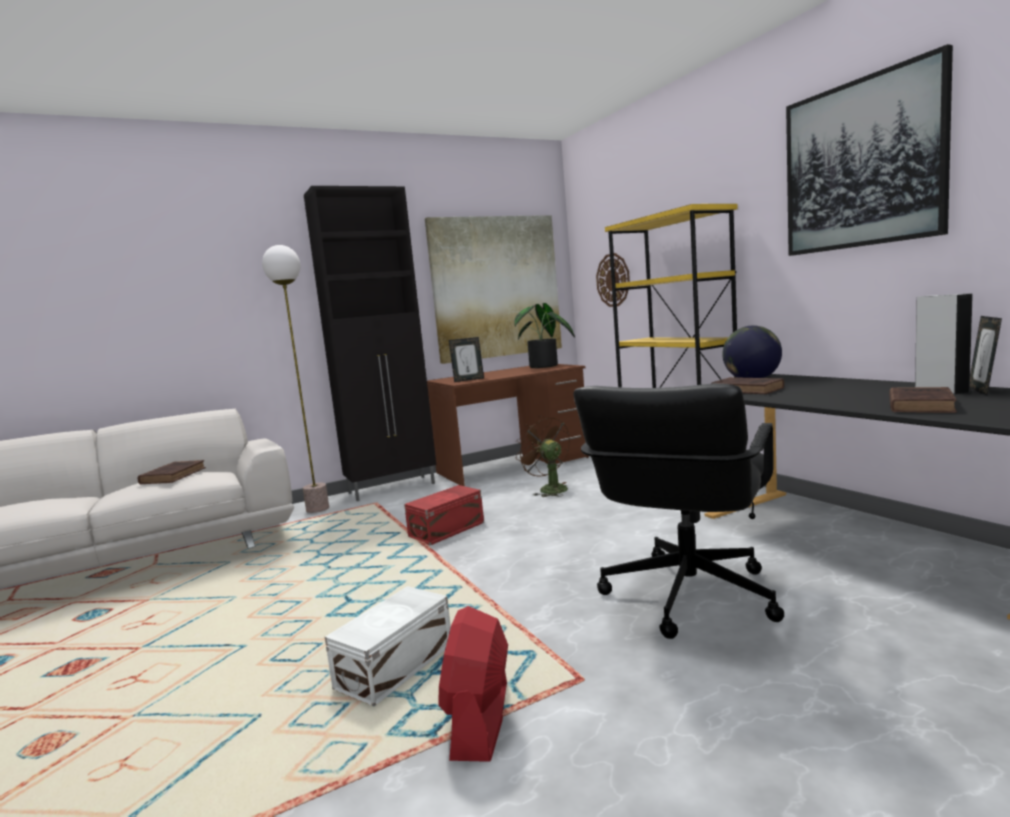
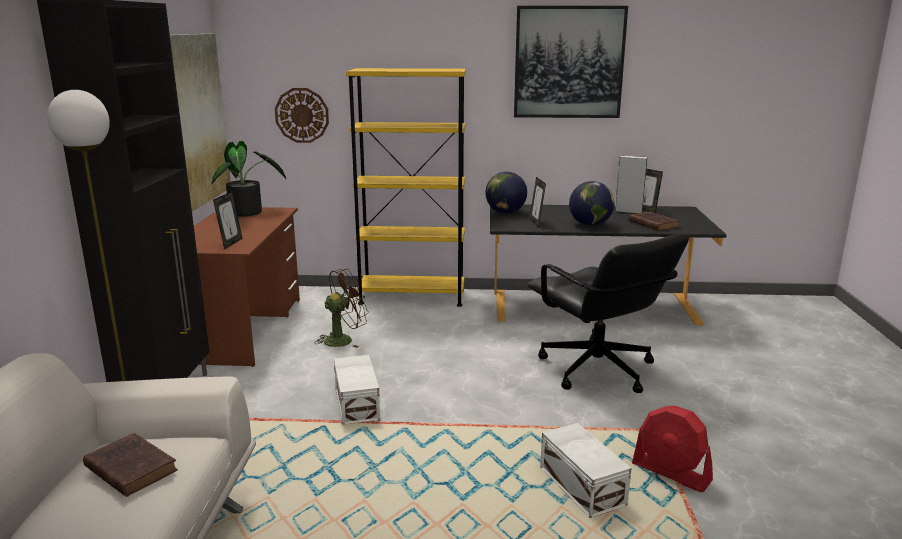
camera: 60 degrees left, 10 degrees up
(448, 530) = (358, 403): red storage box -> white storage box
(548, 489) = (343, 339): brown fan -> brown fan turned 150 degrees clockwise
(748, 390) = (536, 223): brown book -> picture frame
(812, 397) = (590, 224): none -> globe

